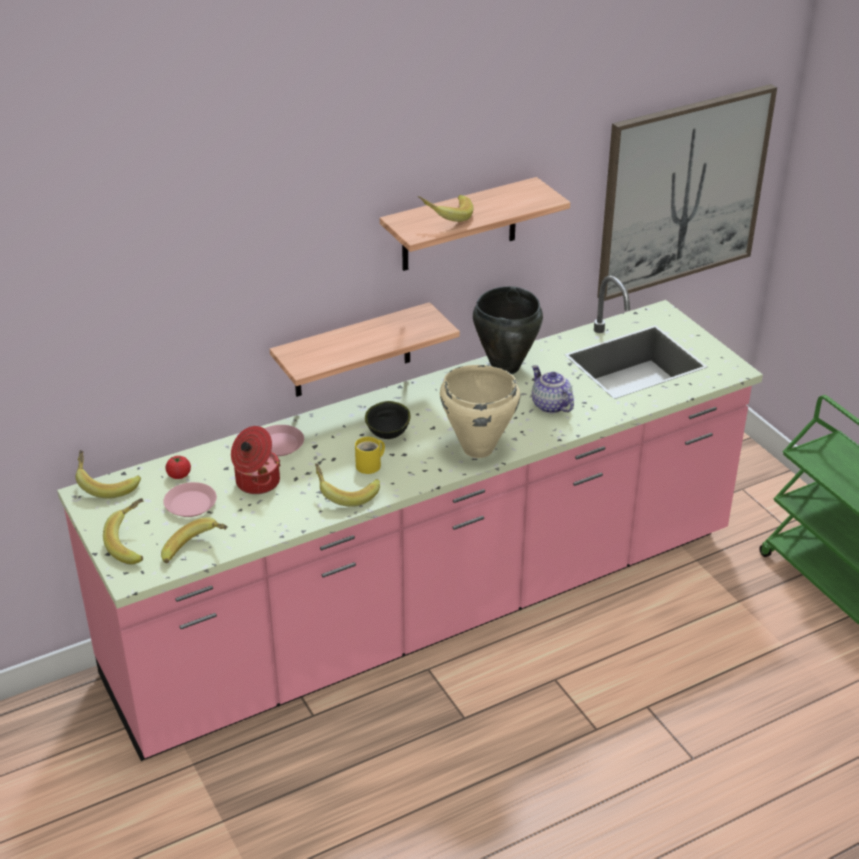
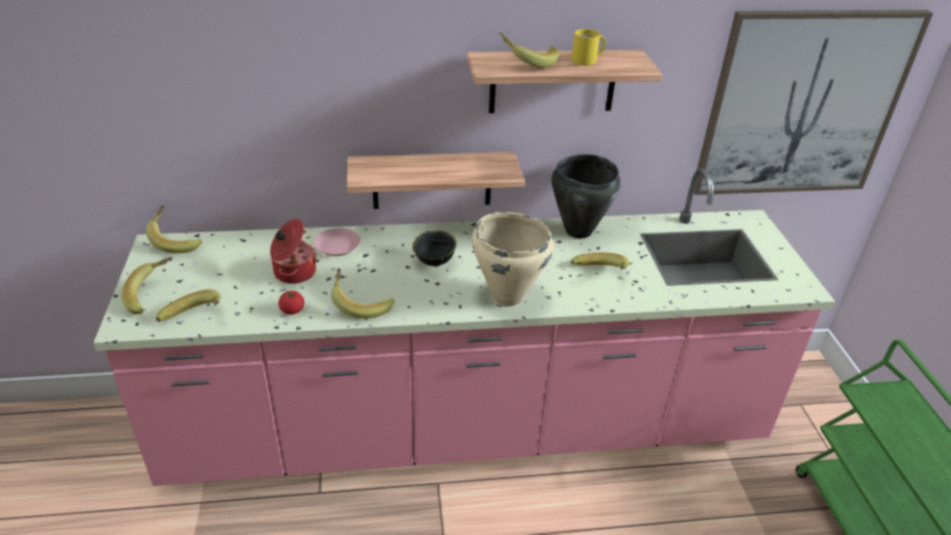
camera: 20 degrees right, 0 degrees up
(179, 475) = (237, 249): tomato -> tomato (292, 310)
(190, 504) = (225, 276): pink plate -> none
(370, 465) = (401, 285): yellow mug -> yellow mug (586, 60)
(550, 405) = (600, 275): teapot -> banana

